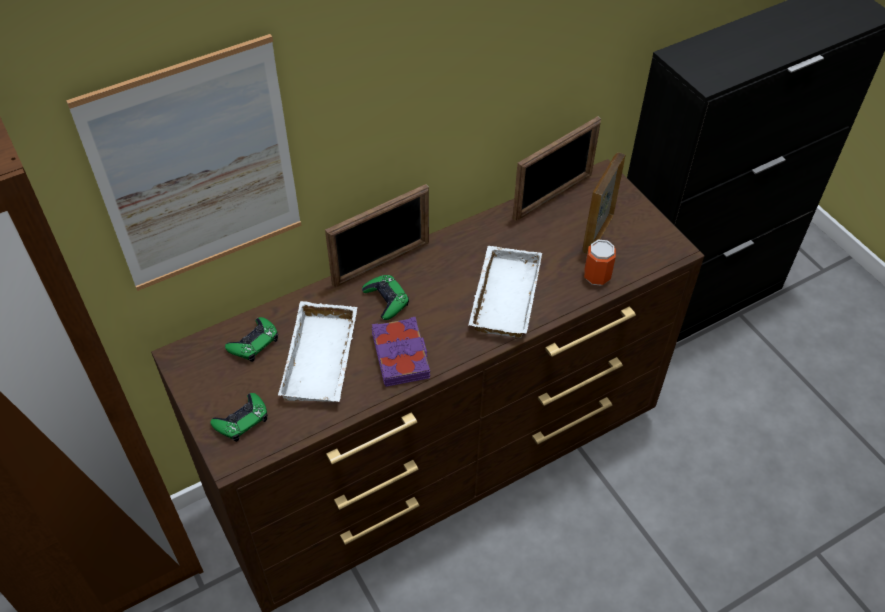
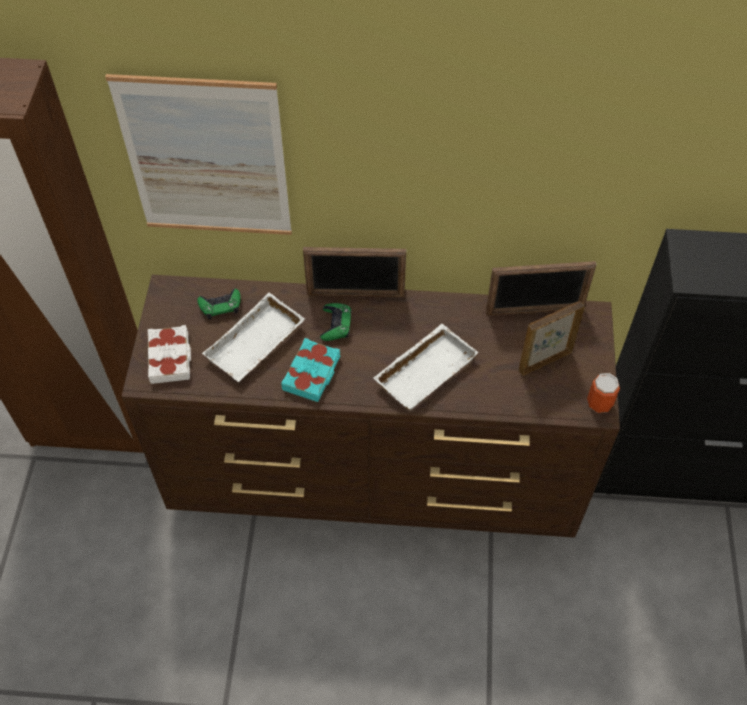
camera: 35 degrees right, 5 degrees up
(242, 420) = (170, 358): green game controller -> white book
(401, 355) = (312, 373): purple book -> turquoise book
(597, 276) = (512, 396): can -> can (599, 403)

